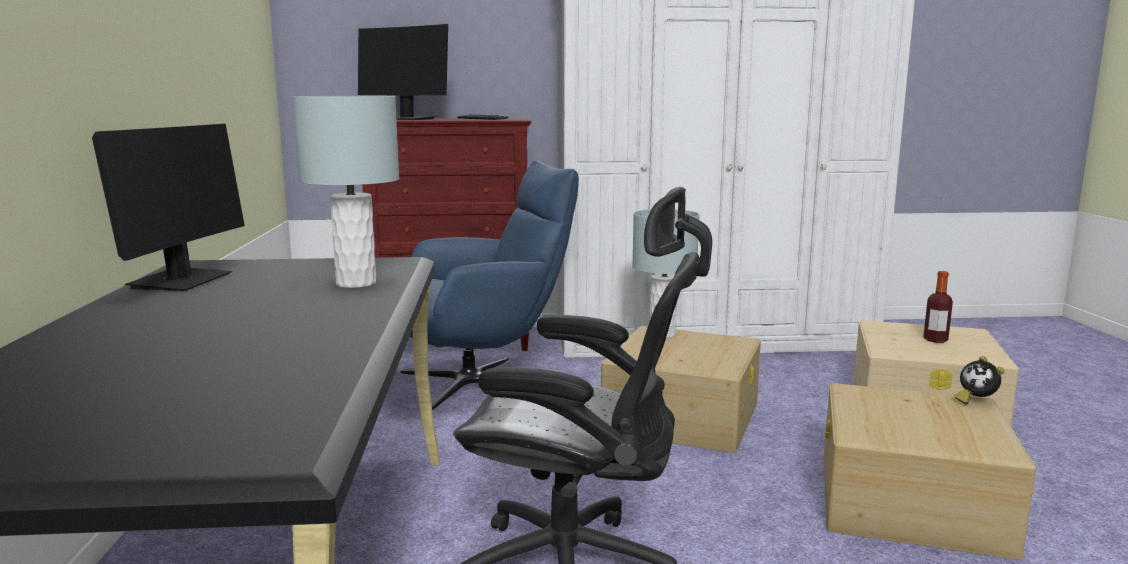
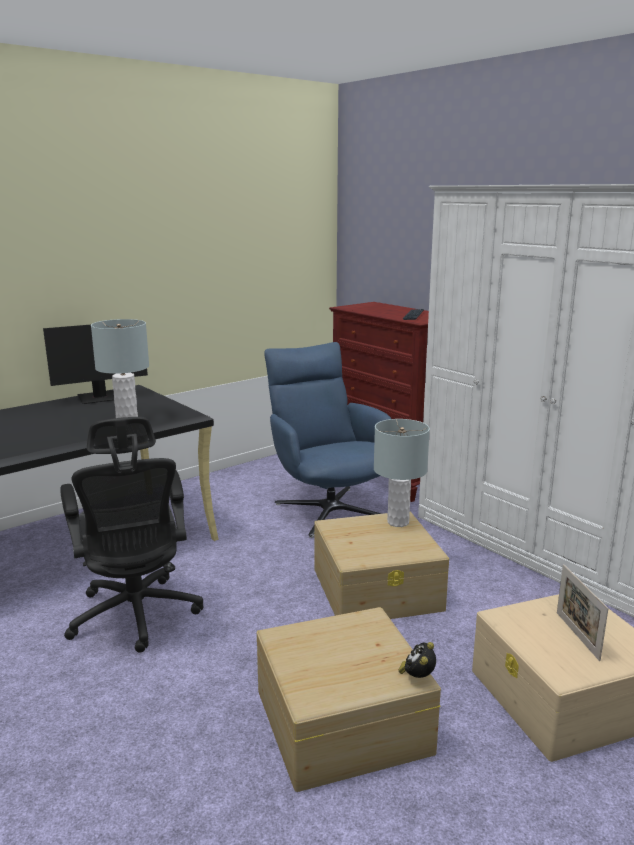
camera: 55 degrees right, 5 degrees up
(406, 119) = (370, 308): monitor -> none
(475, 386) = (329, 509): blue armchair -> blue armchair turned 150 degrees counterclockwise
(935, 340) = (577, 635): bottle -> picture frame

